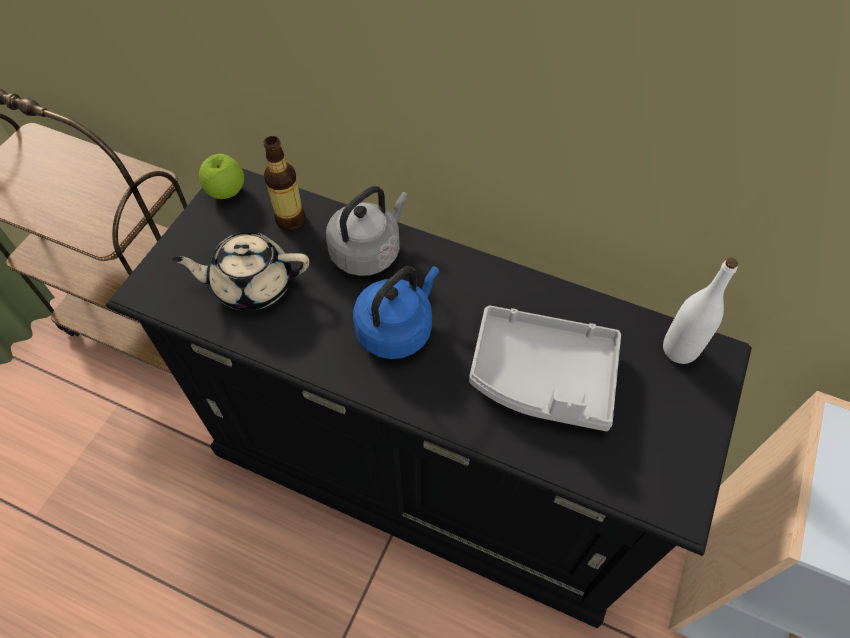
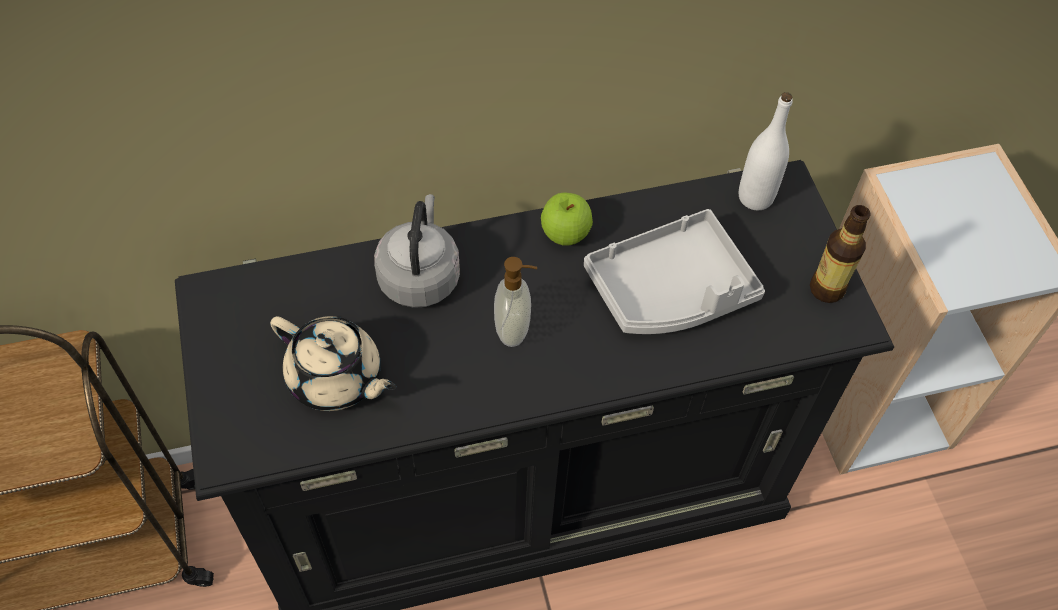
camera: 40 degrees left, 0 degrees up
(226, 192) = (214, 305): apple -> apple (565, 234)
(252, 285) = (336, 378): beige teapot -> beige teapot turned 105 degrees counterclockwise
(290, 220) = (312, 292): bottle -> bottle (826, 289)
(397, 329) = (514, 329): blue kettle -> soap dispenser

